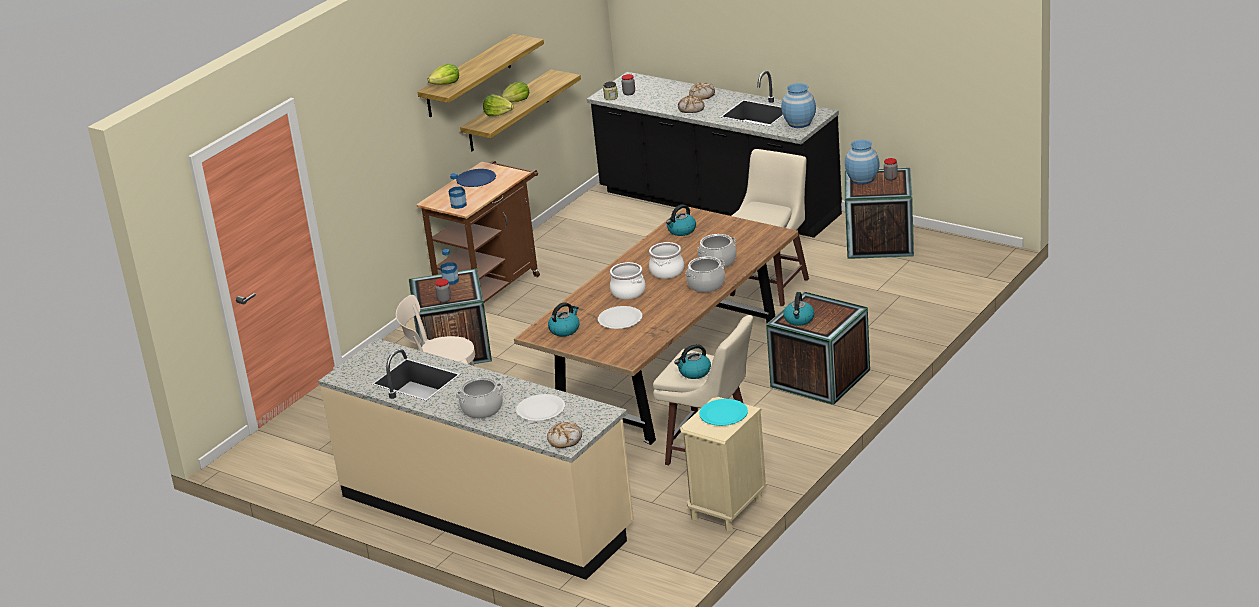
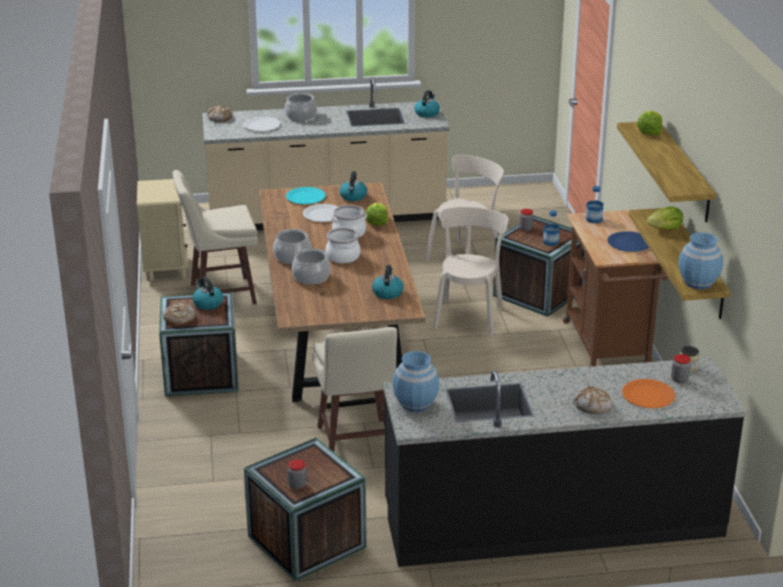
camera: 135 degrees right, 0 degrees up
(516, 101) = (678, 245): lettuce -> lettuce (376, 222)
(540, 351) = (468, 315): none -> beige chair
(662, 91) = (648, 395): none -> orange plate
(691, 109) = (570, 382): bread -> bread (179, 318)
(694, 372) = (219, 213): kettle -> kettle (427, 113)
(723, 414) = (159, 193): turquoise plate -> turquoise plate (306, 197)
(862, 179) = (327, 471): blue vase -> blue vase (698, 282)

